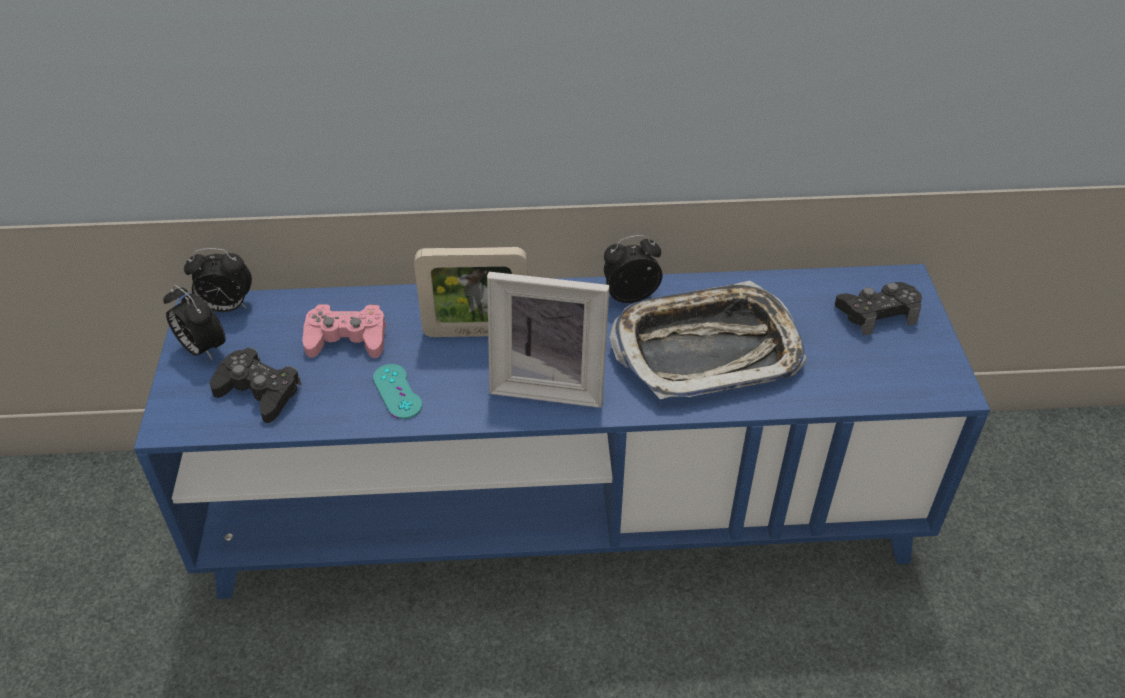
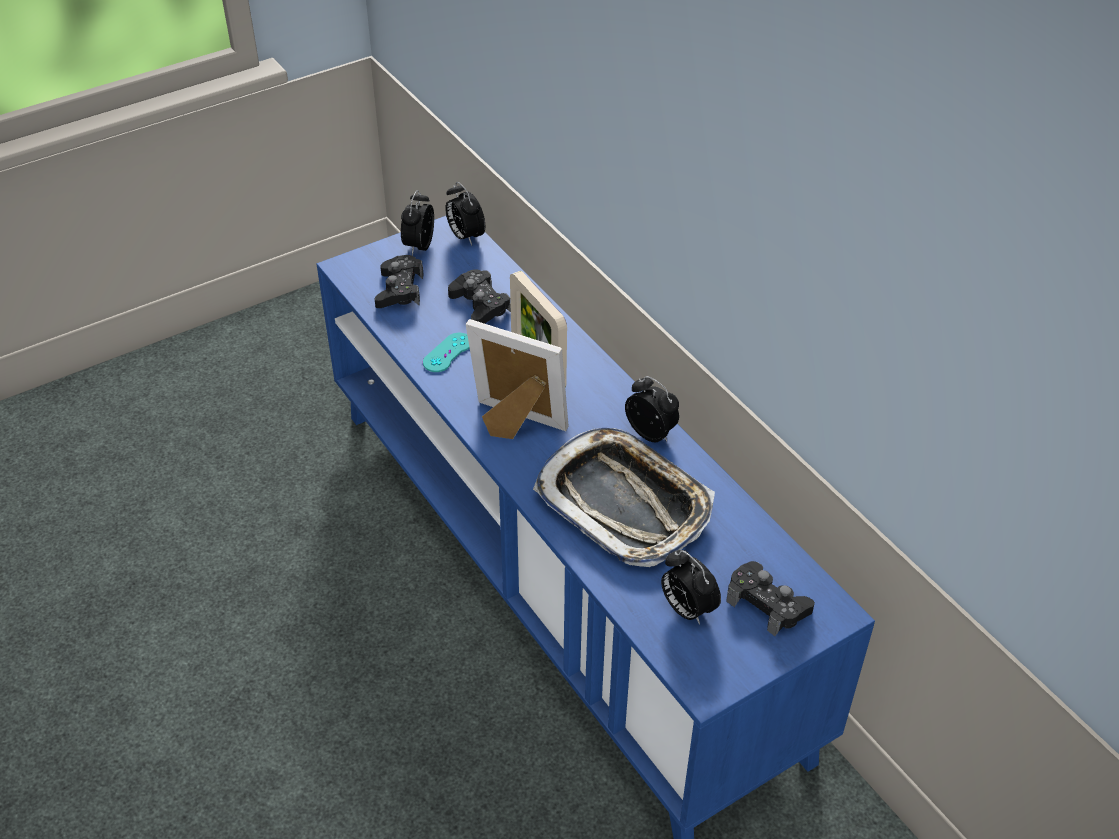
camera: 60 degrees right, 0 degrees up
(347, 339) = (479, 305): pink game controller -> black game controller
(549, 383) = (515, 426): picture frame -> picture frame turned 135 degrees clockwise
(858, 363) = (686, 609): none -> alarm clock

